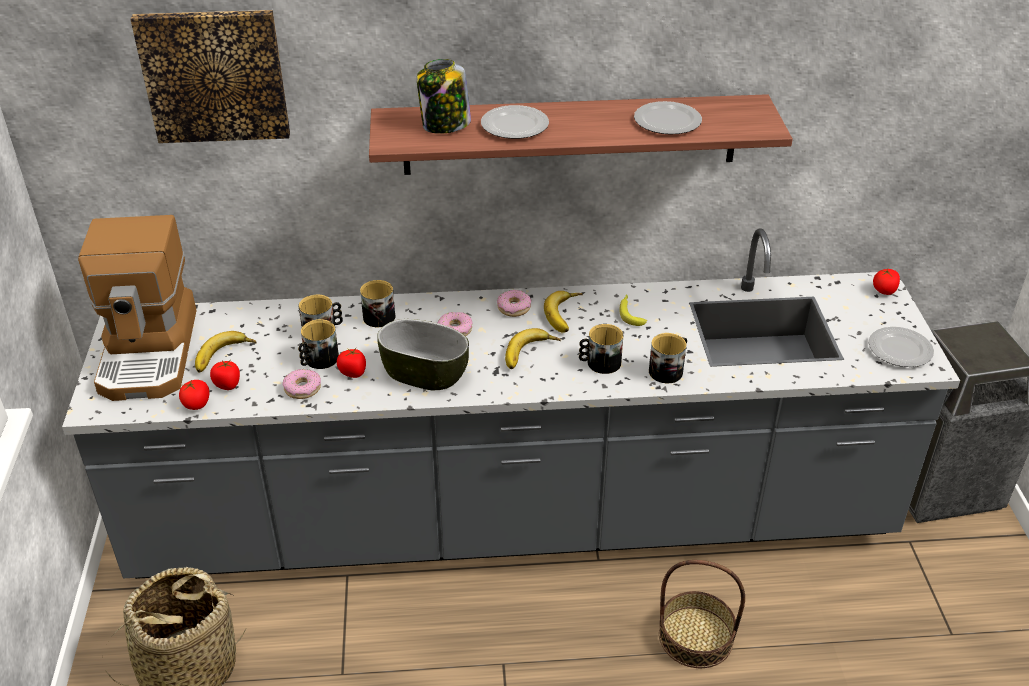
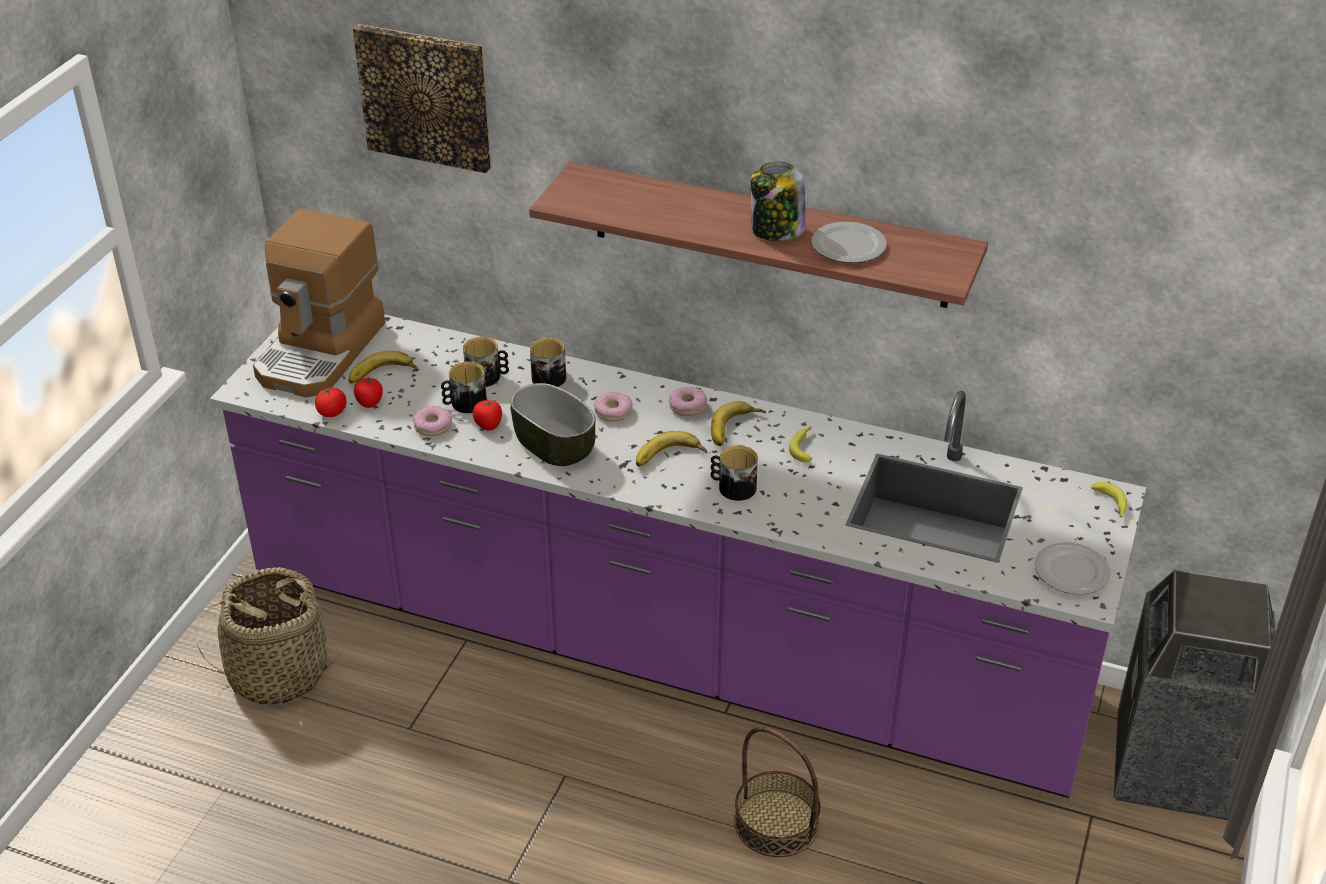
camera: 25 degrees right, 0 degrees up
(445, 125) = (623, 196): jar -> jar (776, 231)
(514, 521) = (663, 644): grey counter -> purple counter
(515, 126) = (690, 213): plate -> none
(669, 370) = (798, 515): mug -> none
(884, 291) = (1111, 504): tomato -> banana

